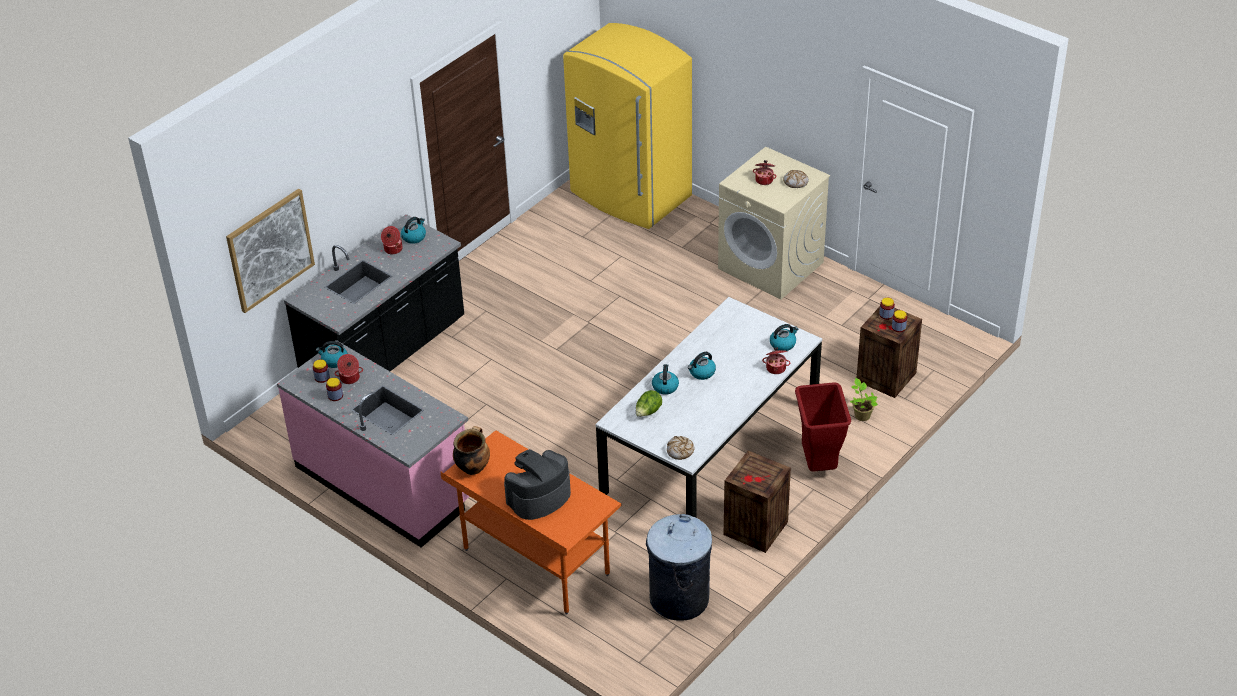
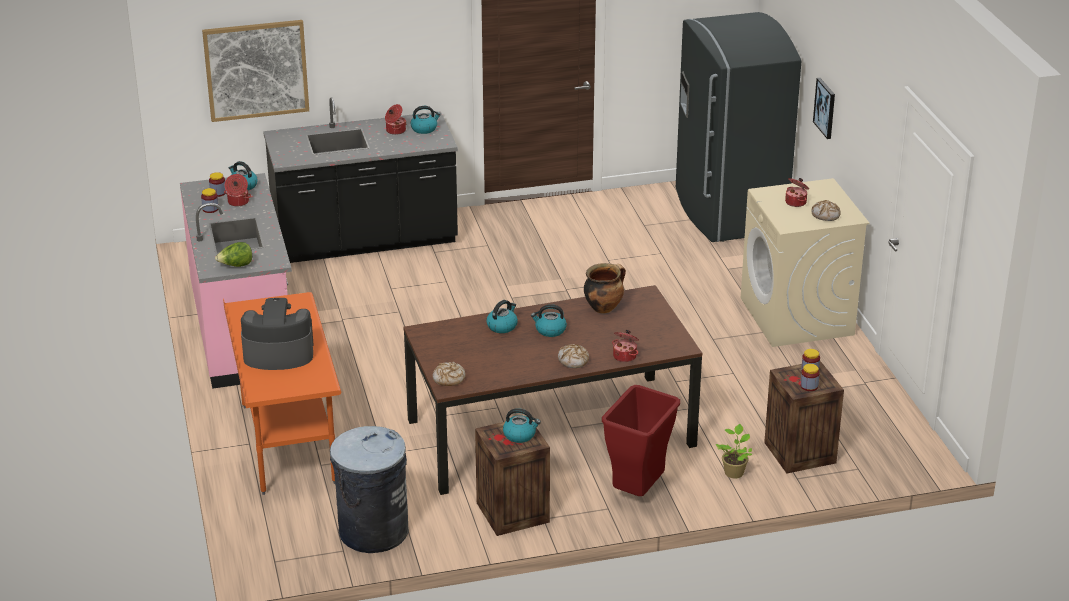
camera: 35 degrees right, 10 degrees down
(472, 467) = (255, 309): cooking pot -> cooking pot (603, 307)
(629, 196) = (727, 212): yellow fridge -> grey fridge
(648, 412) = (460, 338): lettuce -> lettuce (236, 266)
(710, 449) = (551, 432): white dining table -> brown dining table
(735, 91) = (825, 108): none -> picture
(746, 390) = (573, 360): none -> bread
(783, 344) = (657, 341): kettle -> kettle (520, 435)

